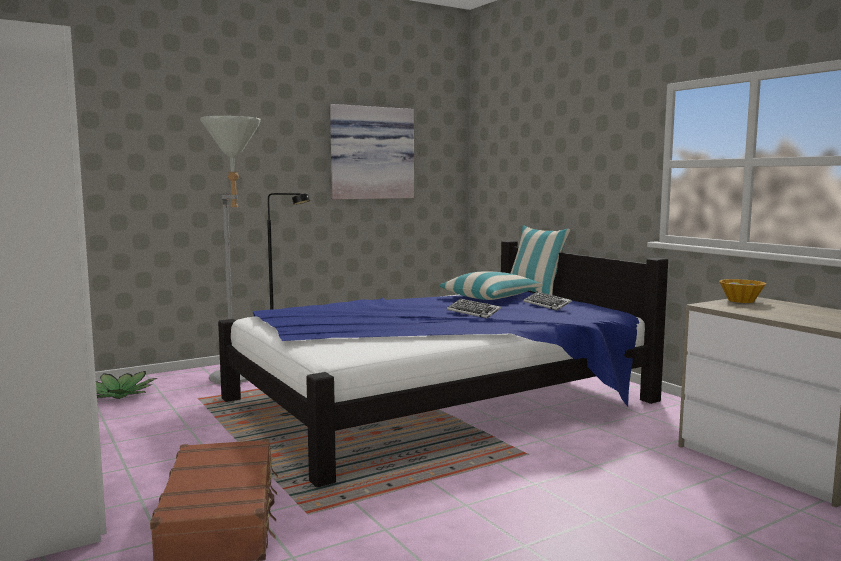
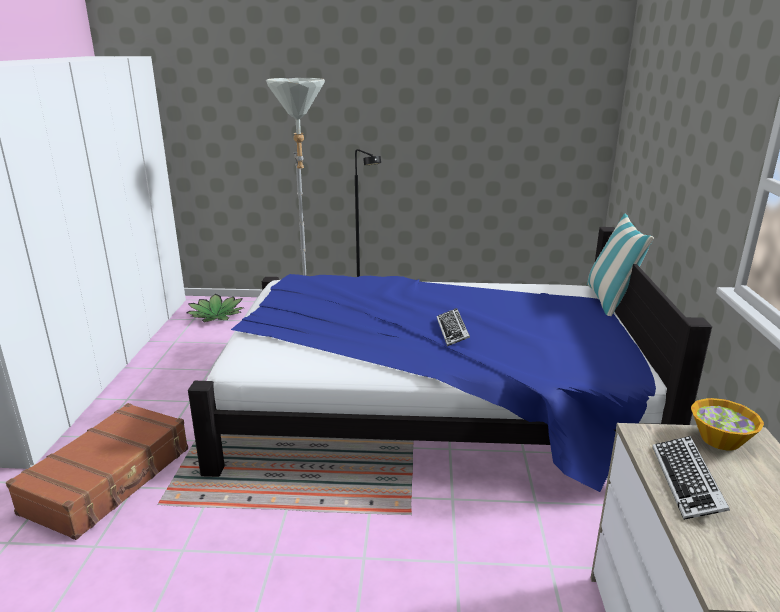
camera: 35 degrees right, 15 degrees up
(371, 153) = (485, 102): picture -> none
(490, 297) = (529, 303): pillow -> none
(547, 305) = (561, 336): keyboard -> keyboard (687, 482)

